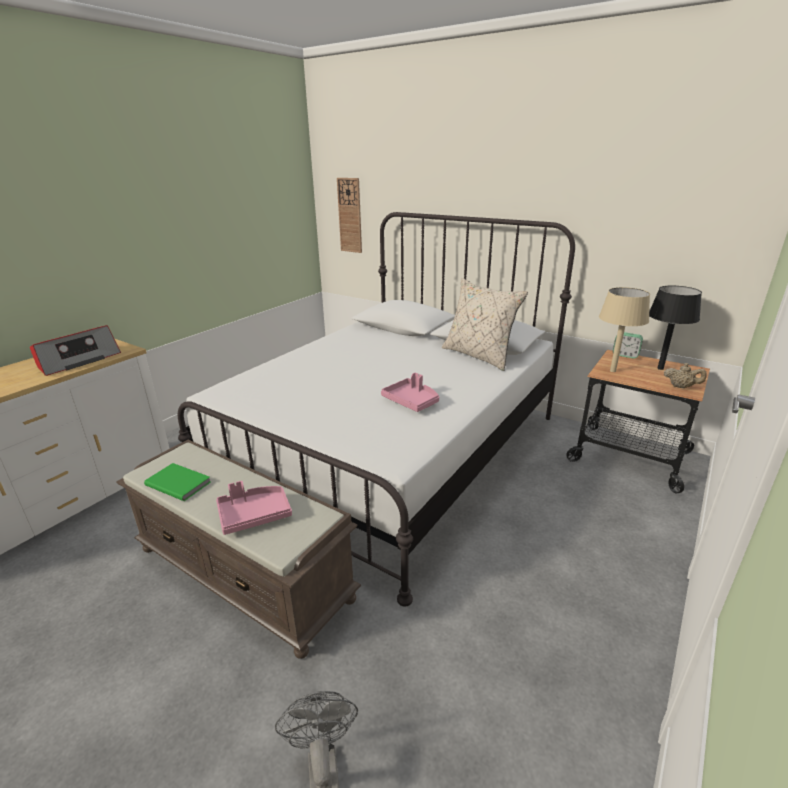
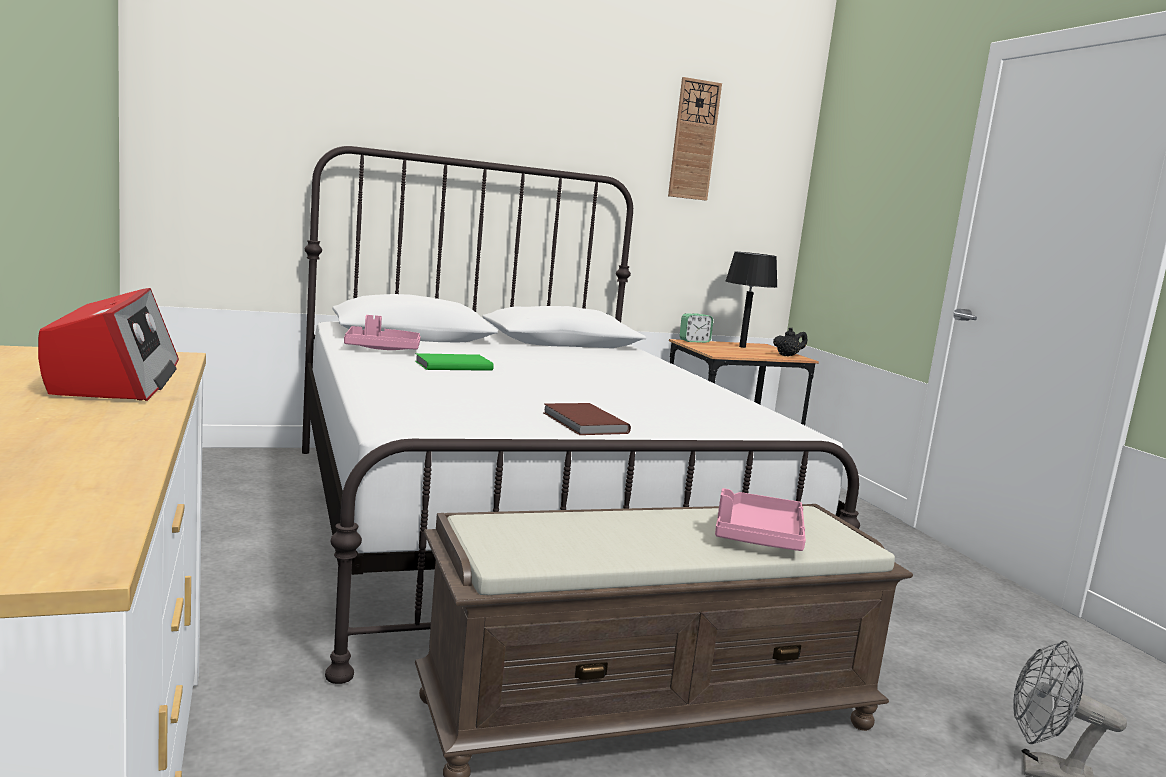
camera: 55 degrees left, 15 degrees down
(179, 483) = (590, 548): green book -> green book (452, 365)
(288, 414) = (583, 423): none -> brown book
(350, 215) = (223, 147): wall clock -> wall clock (694, 140)
(411, 401) = (660, 391): pink tray -> pink tray (382, 349)
(479, 356) = (593, 351): beige pillow -> none
(612, 371) = (720, 352): beige table lamp -> none
(681, 387) = (787, 356): beige teapot -> black teapot

